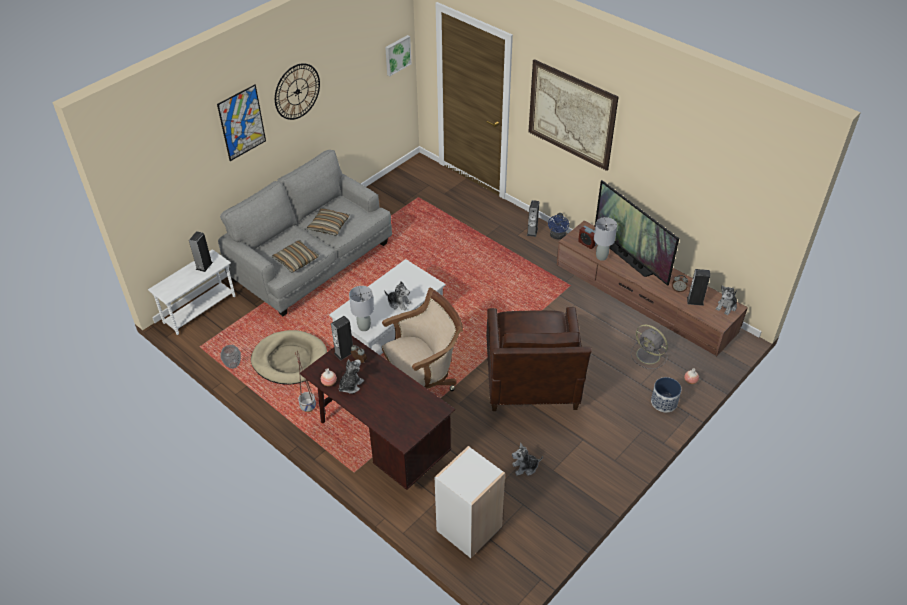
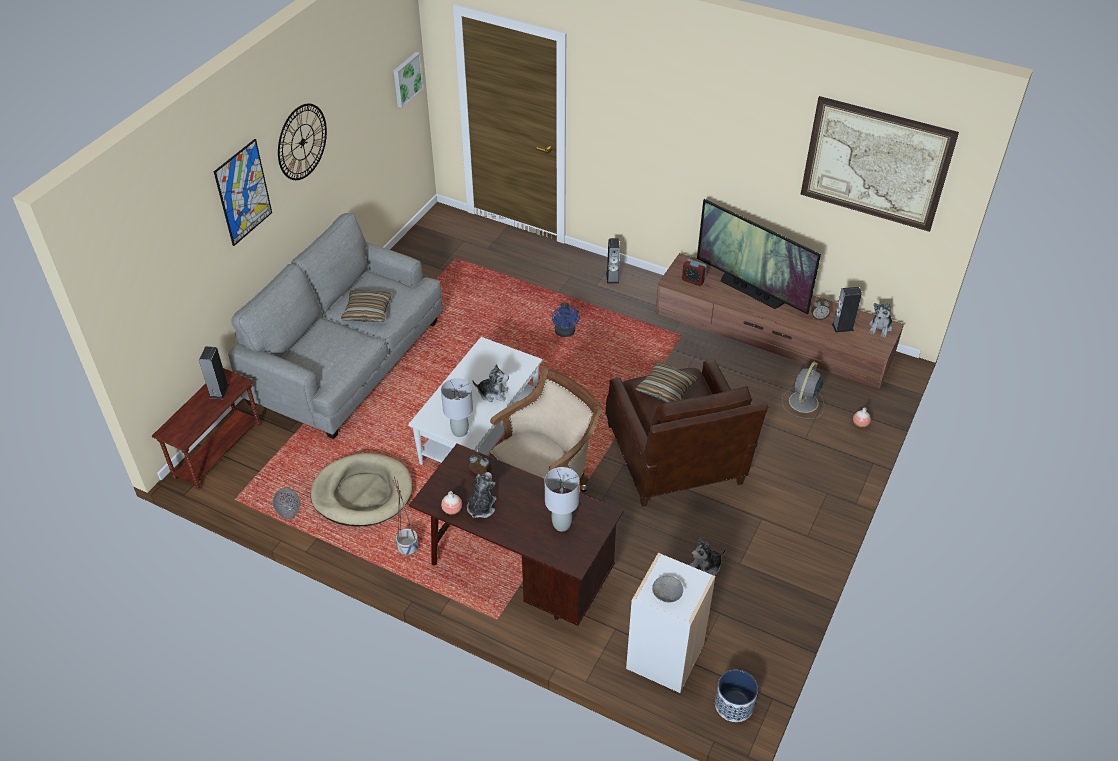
camera: 15 degrees left, 0 degrees up
(199, 309) = (217, 451): white side table -> brown side table
(296, 260) = (340, 363): pillow -> pillow (666, 389)
(344, 352) = (457, 467): speaker -> none
(463, 477) = (666, 593): none -> grey bowl
(557, 236) = (645, 278): blue fan -> blue fan (565, 333)
(571, 114) = (654, 123): picture -> picture (875, 164)
(601, 257) = (715, 293): grey table lamp -> grey table lamp (561, 524)
(649, 356) = (803, 403): grey fan -> grey fan turned 90 degrees clockwise
(663, 402) = (839, 455): planter -> planter (733, 704)

